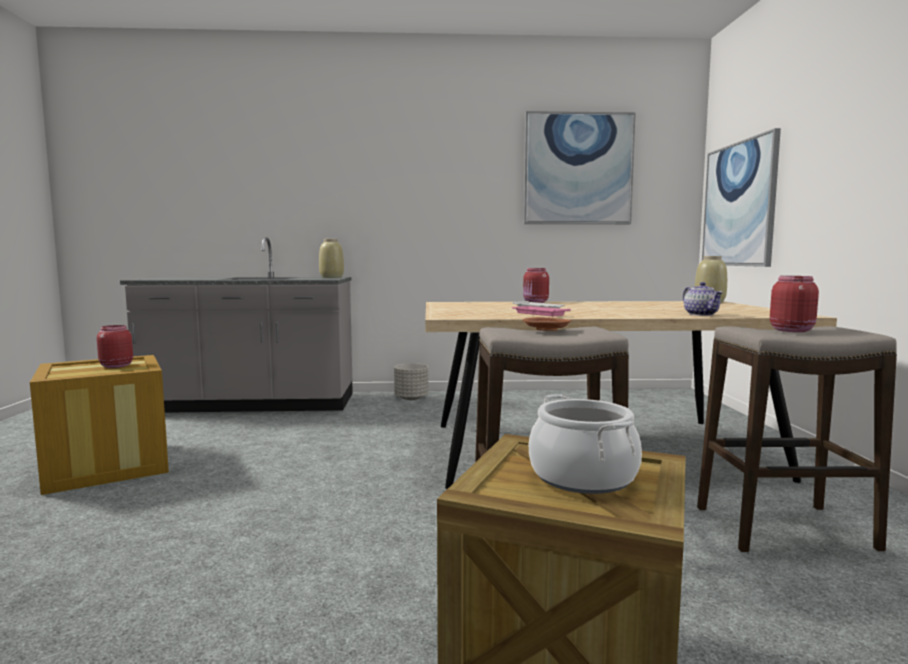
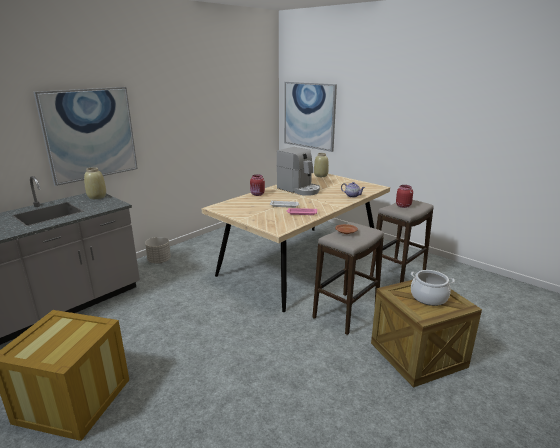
camera: 45 degrees left, 15 degrees up
(115, 366) = (62, 332): red jar -> none
(578, 169) = (224, 93): picture -> picture (90, 134)
(619, 305) = (299, 189): none -> coffee machine

